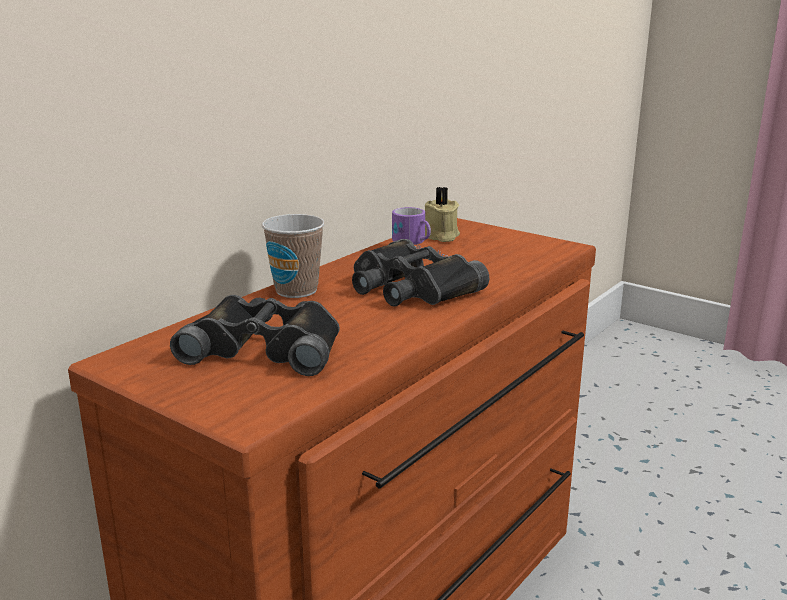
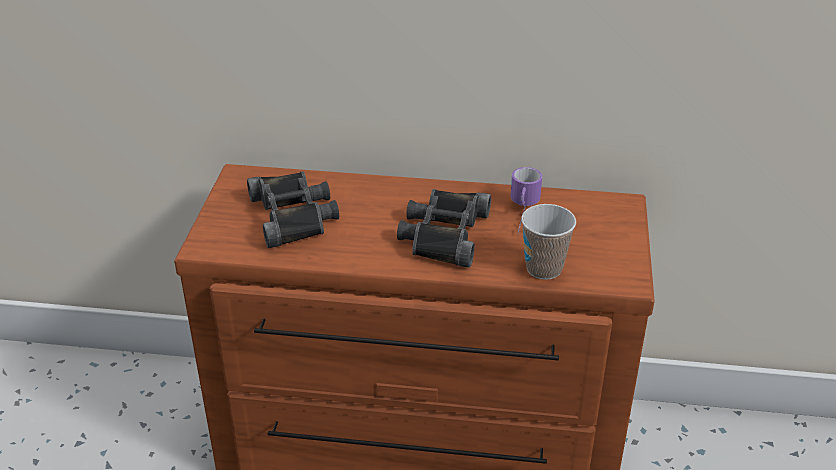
camera: 60 degrees right, 15 degrees up
(296, 290) = (392, 189): cup -> cup (544, 268)
(441, 236) = (577, 209): beige candle -> none

